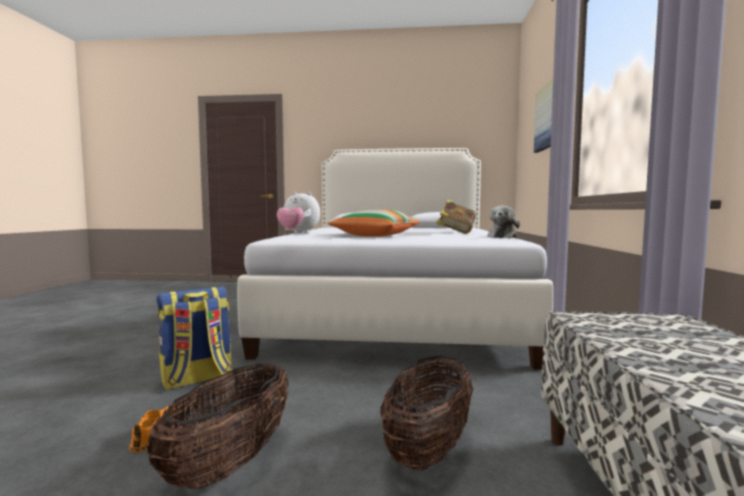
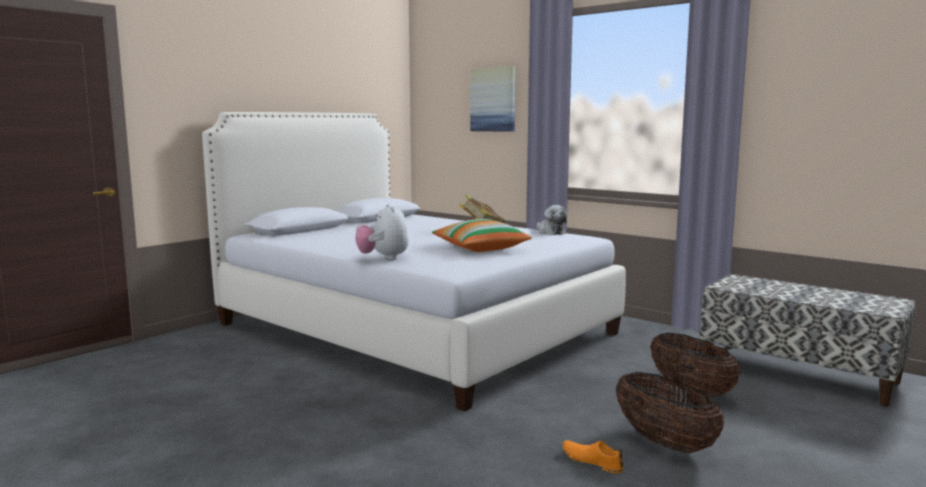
camera: 55 degrees left, 5 degrees up
(196, 379) = (491, 437): backpack -> none
(298, 233) = (383, 258): plush toy -> plush toy turned 105 degrees clockwise

